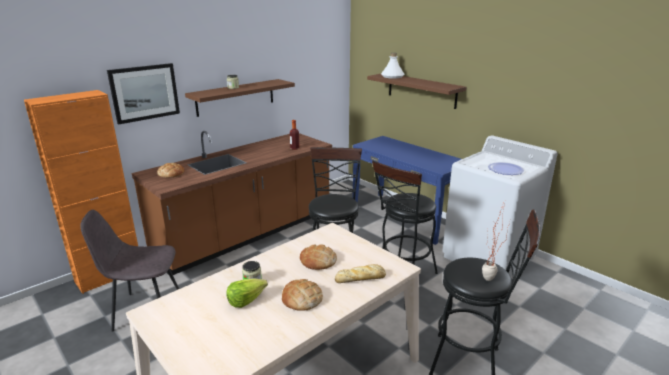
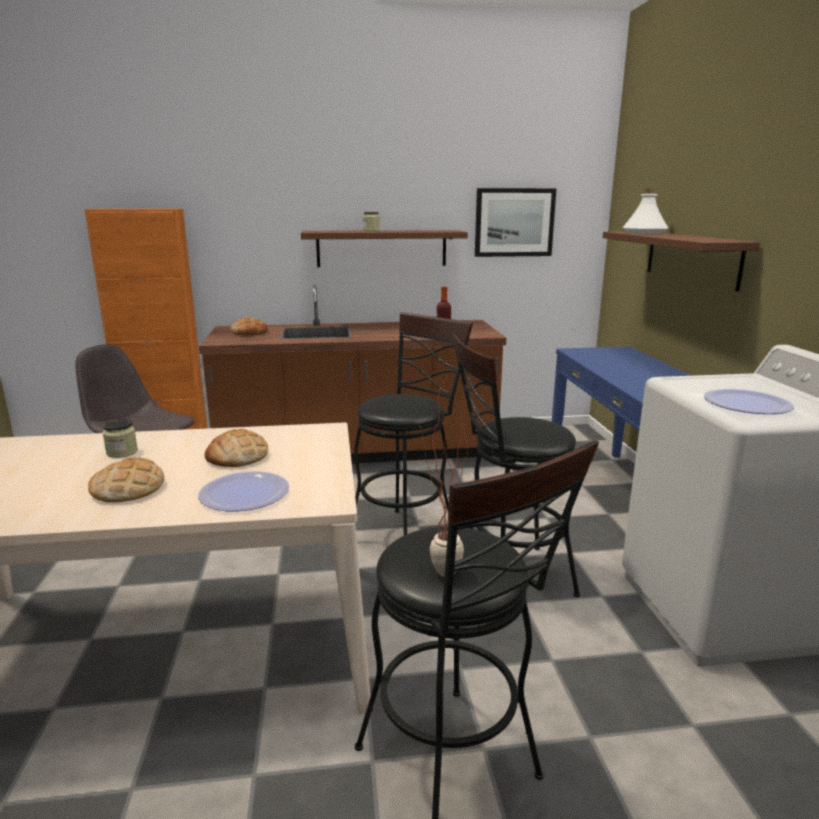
camera: 35 degrees right, 5 degrees down
(144, 92) = (245, 222): picture -> picture (514, 222)
(246, 300) = (76, 467): lettuce -> none
(361, 278) = (245, 493): bread -> plate

